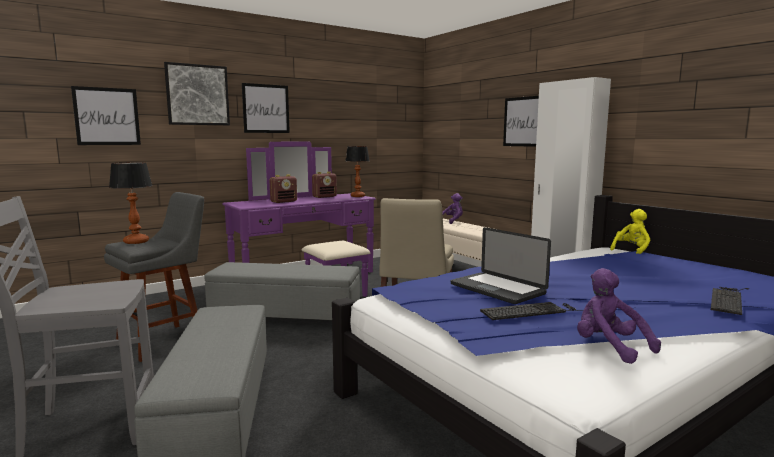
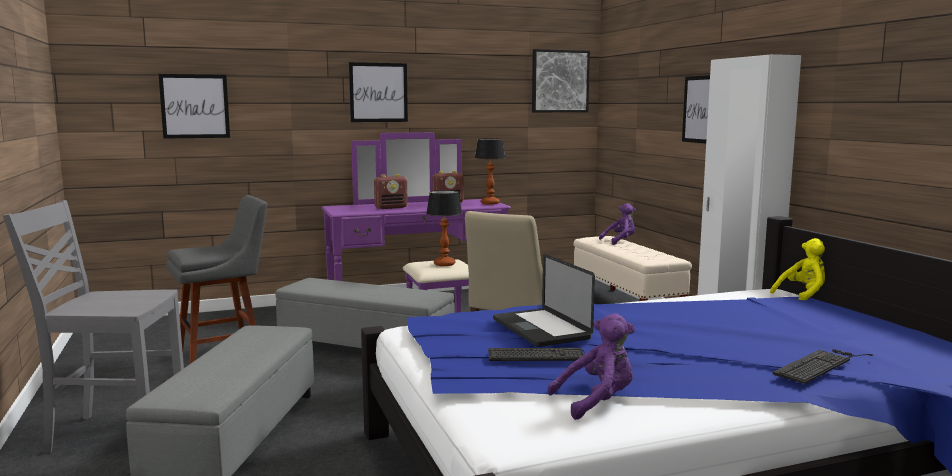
camera: 15 degrees right, 0 degrees up
(136, 242) = (196, 249): table lamp -> table lamp (444, 264)
(197, 95) = (296, 78): picture -> picture (560, 81)
(609, 347) = (597, 402): purple plush toy -> purple plush toy turned 90 degrees clockwise

